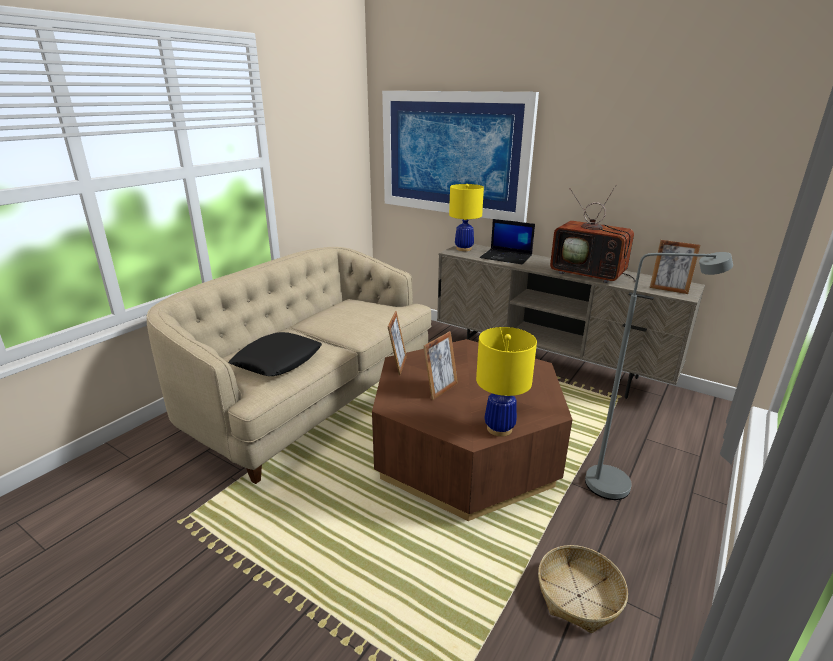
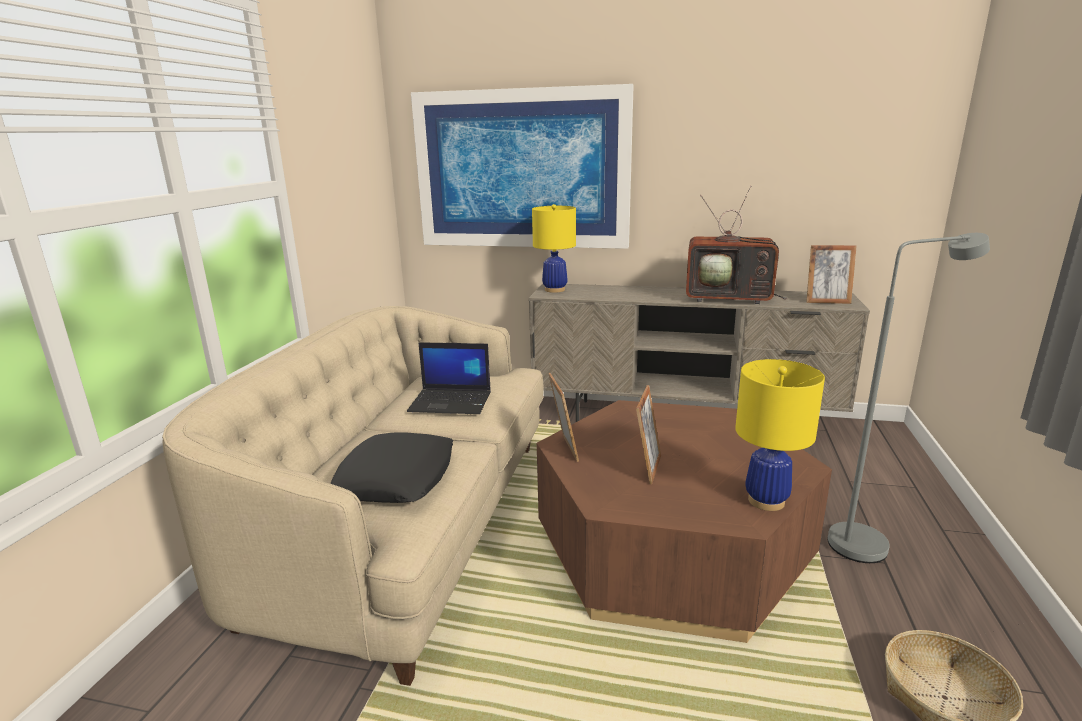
camera: 20 degrees left, 5 degrees down
(507, 257) = (616, 292): laptop -> laptop (452, 402)

